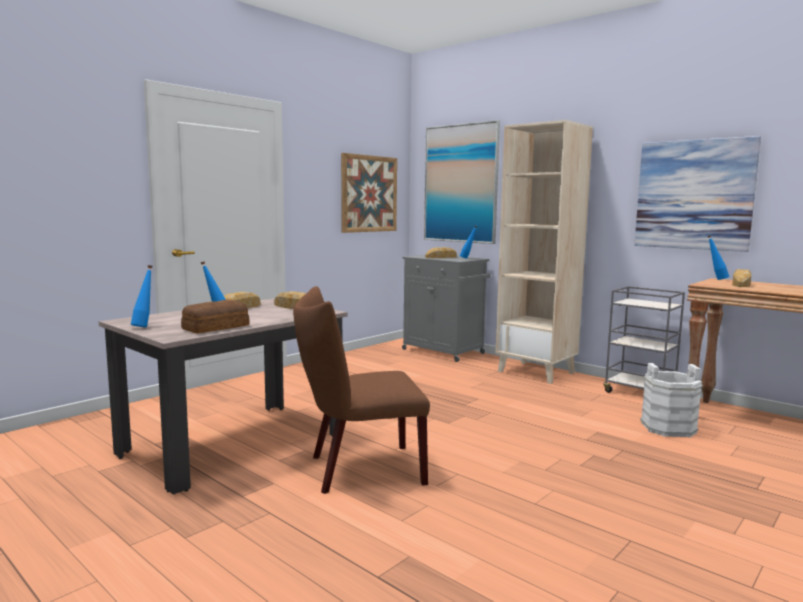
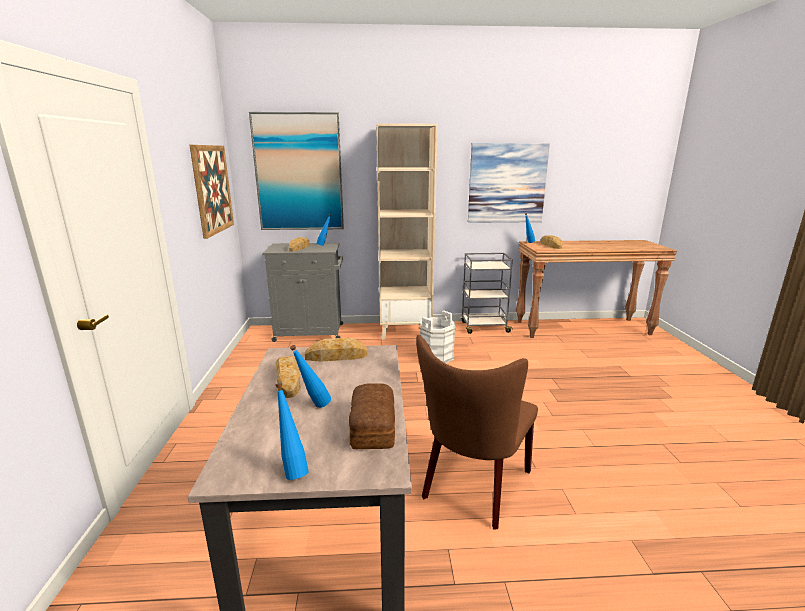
camera: 45 degrees left, 10 degrees up
(668, 428) = (538, 350): white bucket -> white bucket (436, 357)

